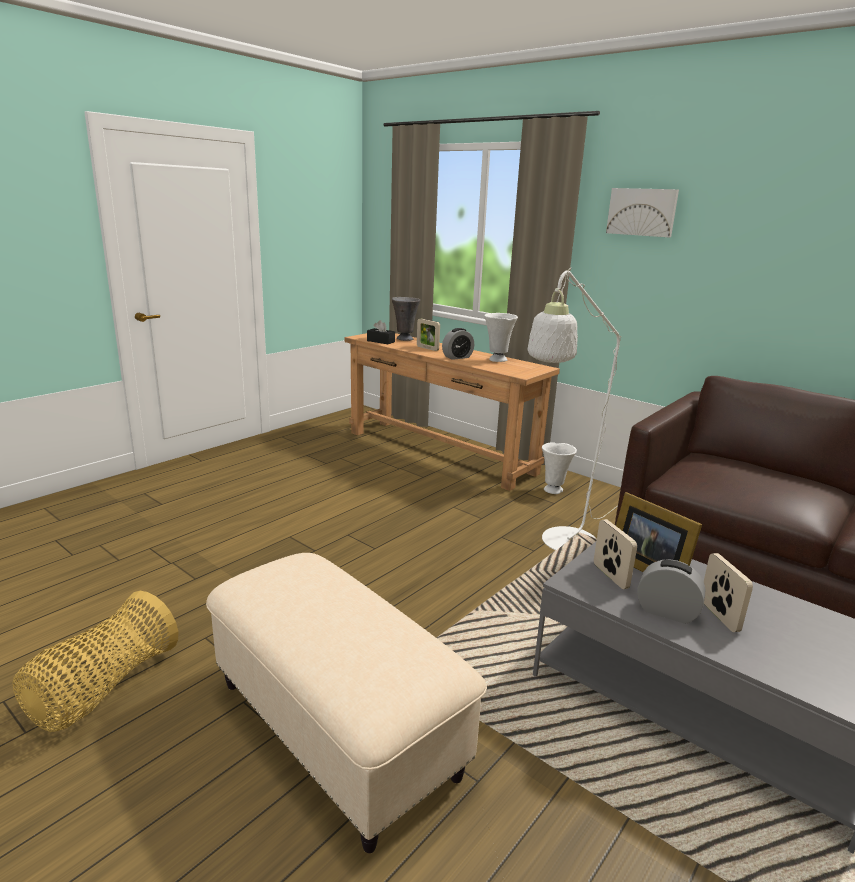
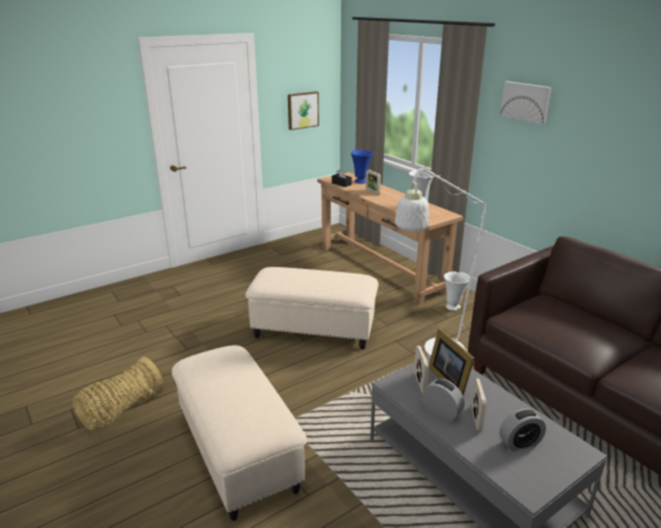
camera: 15 degrees right, 5 degrees up
(316, 247) = (302, 110): none -> picture
(382, 535) = (313, 331): none -> beige ottoman
(404, 339) = (360, 181): grey vase -> blue vase
(457, 357) = (390, 202): alarm clock -> alarm clock (520, 443)

